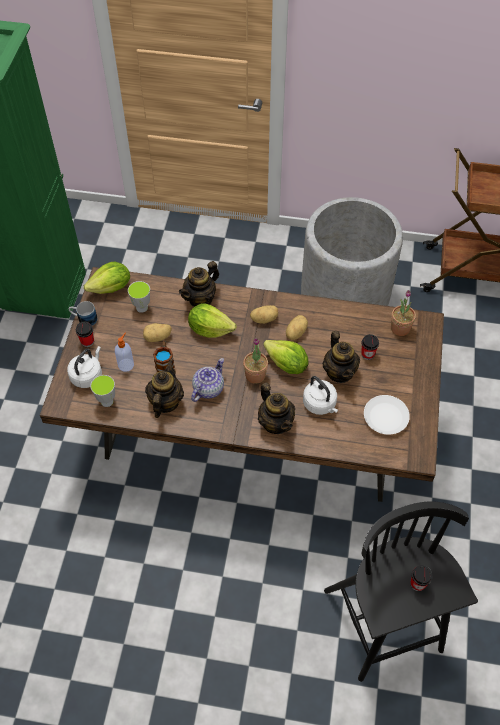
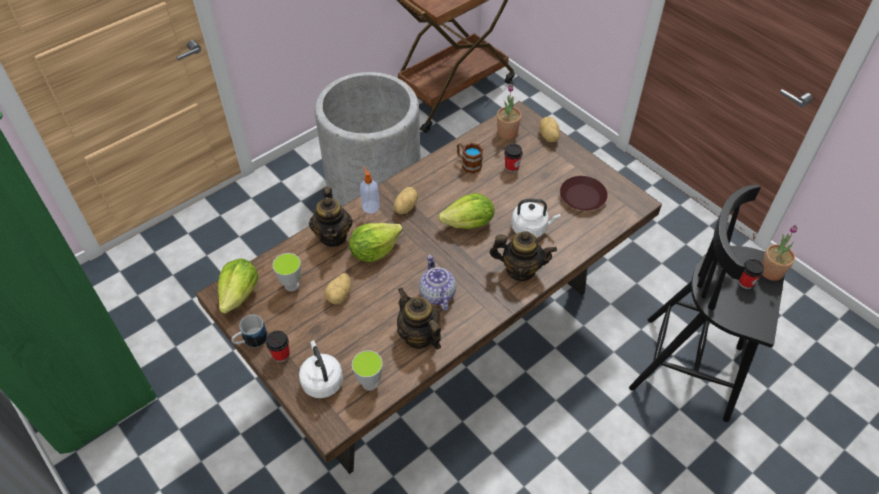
camera: 50 degrees left, 5 degrees down
(126, 364) = (343, 340): soap dispenser -> soap dispenser (370, 206)
(165, 363) = (374, 308): mug -> mug (468, 164)
(255, 375) = (457, 251): potted plant -> potted plant (771, 272)
(295, 332) = (442, 196): potato -> potato (548, 137)
(339, 372) = (511, 195): teapot -> none
(386, 417) = (583, 197): white plate -> brown plate

